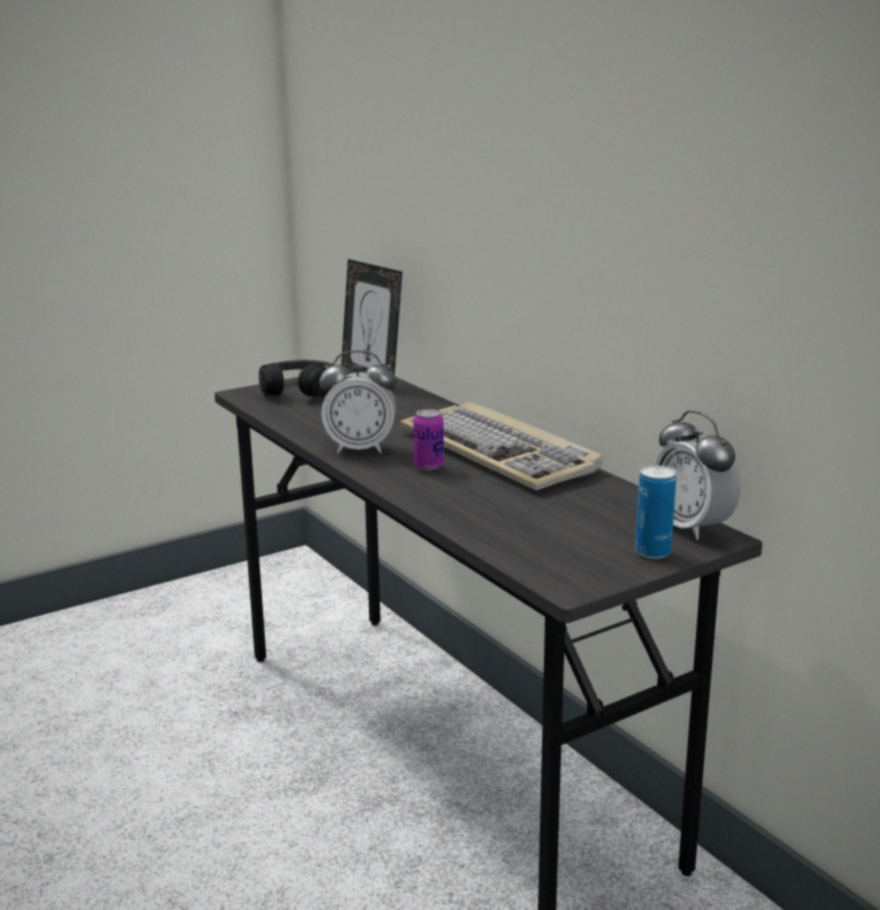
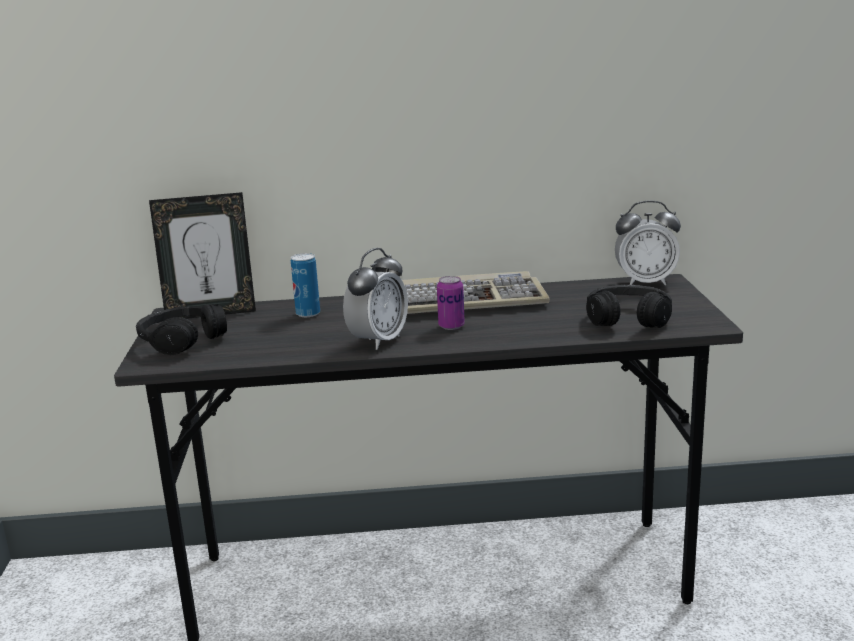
camera: 60 degrees left, 0 degrees up
(542, 539) = (628, 318): none -> black headphones
(653, 552) = (674, 297): can -> can (308, 313)

